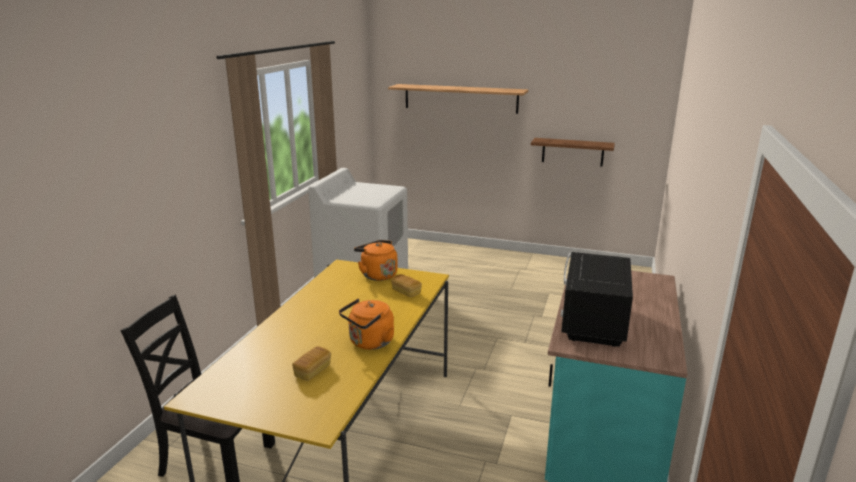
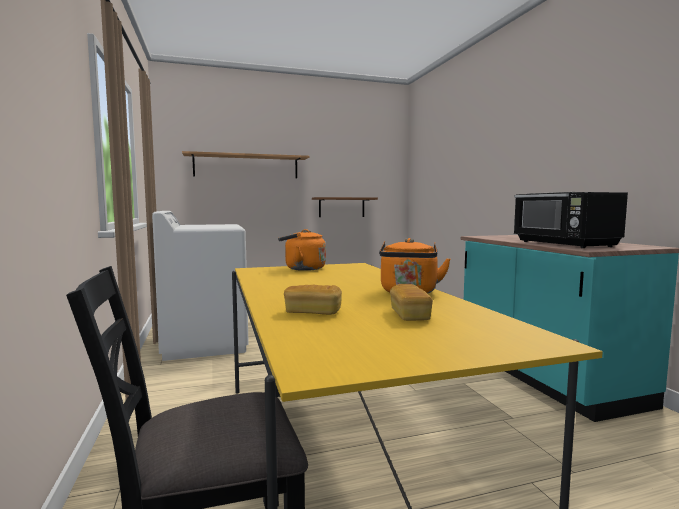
camera: 35 degrees left, 15 degrees down
(406, 292) = (356, 271): bread -> bread (313, 312)

